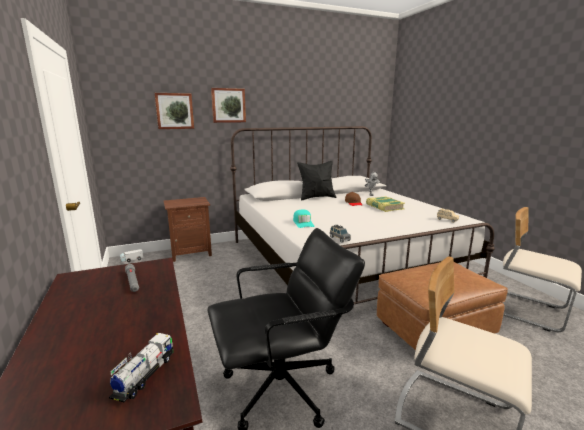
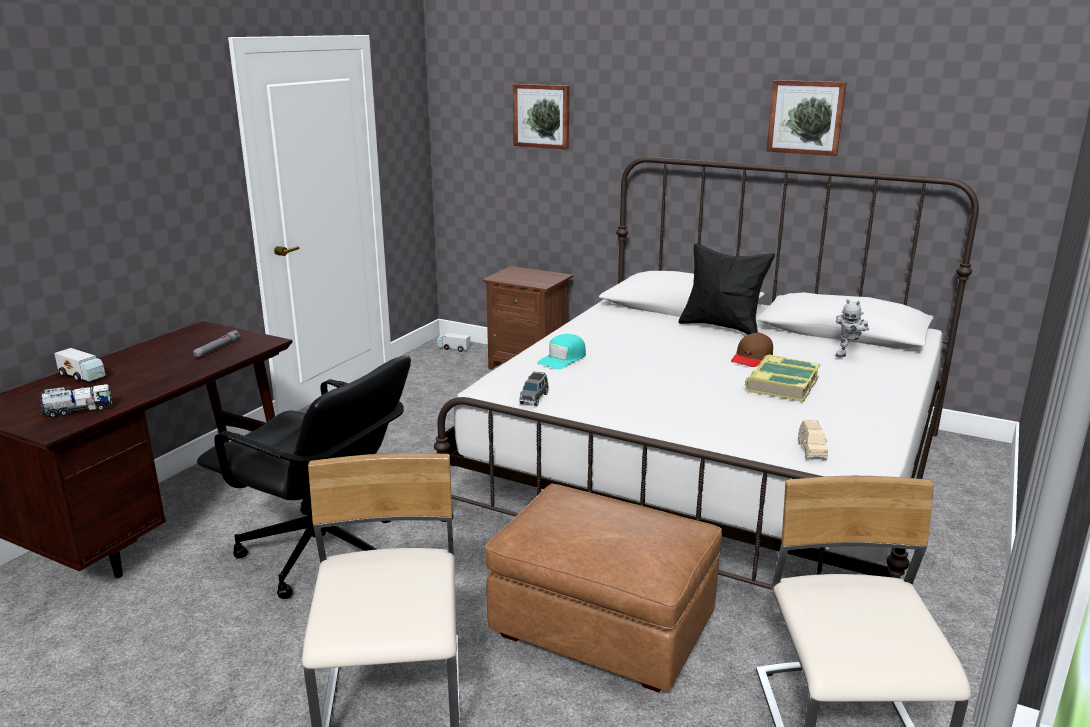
camera: 50 degrees right, 5 degrees up
(53, 355) = (82, 376): none -> toy truck
(228, 105) = (631, 109): picture -> picture (806, 117)

